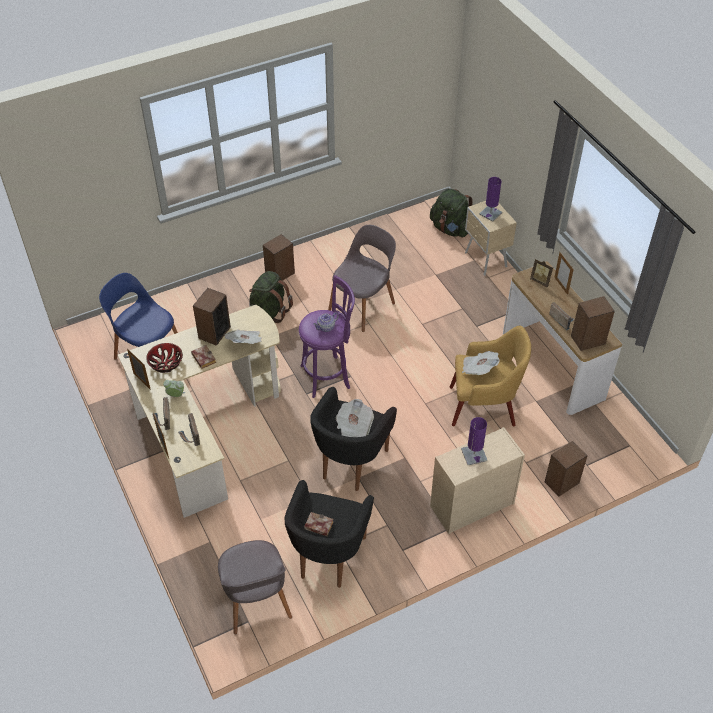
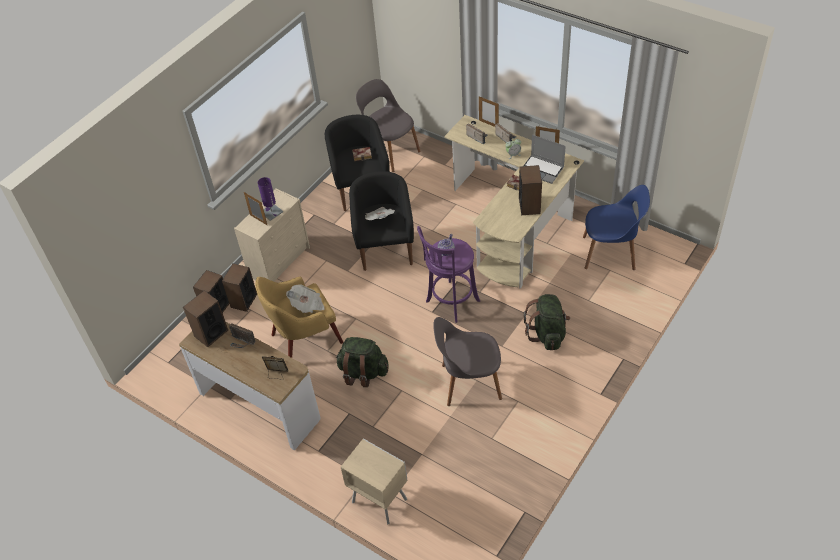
camera: 155 degrees right, 0 degrees up
(165, 363) = (542, 170): bowl -> laptop
(245, 343) = (498, 209): newspaper -> none
(280, 274) = (572, 377): speaker -> speaker (243, 300)
(363, 305) = (469, 382): grey chair -> grey chair turned 75 degrees clockwise
(450, 229) = (441, 526): green backpack -> green backpack (363, 372)
(490, 213) = (374, 465): purple table lamp -> none
(561, 286) = (255, 378): picture frame -> picture frame (258, 220)

